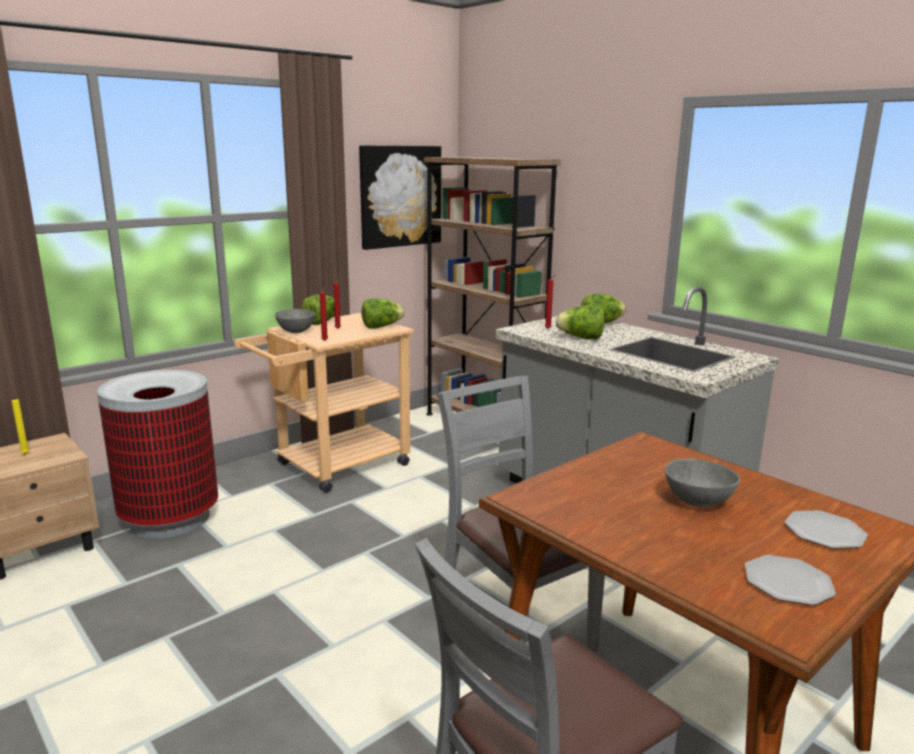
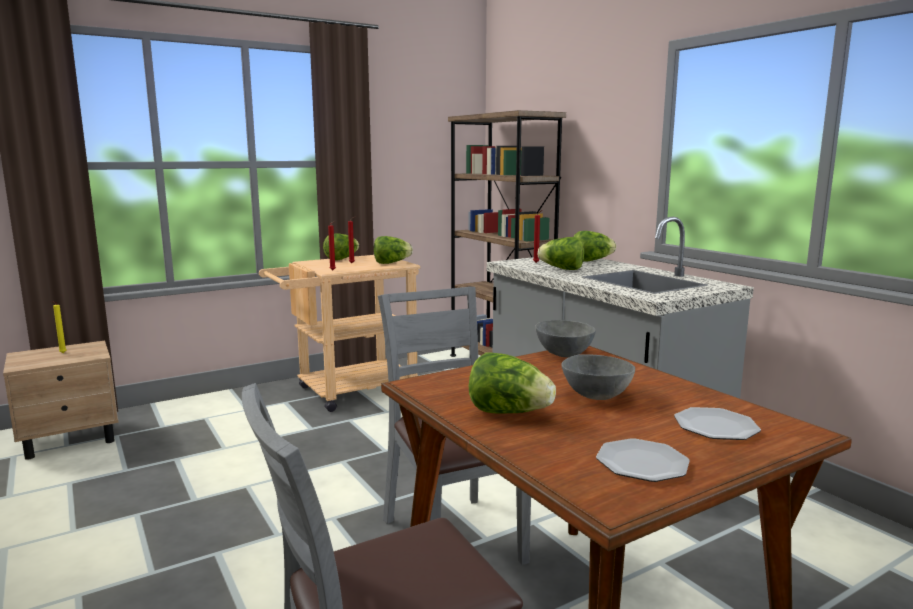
camera: 10 degrees right, 5 degrees down
(170, 518) = (187, 423): trash can -> none
(296, 331) = (313, 263): grey bowl -> grey bowl (564, 353)
(400, 196) = (427, 153): picture -> none
(631, 530) = (509, 413): none -> lettuce

